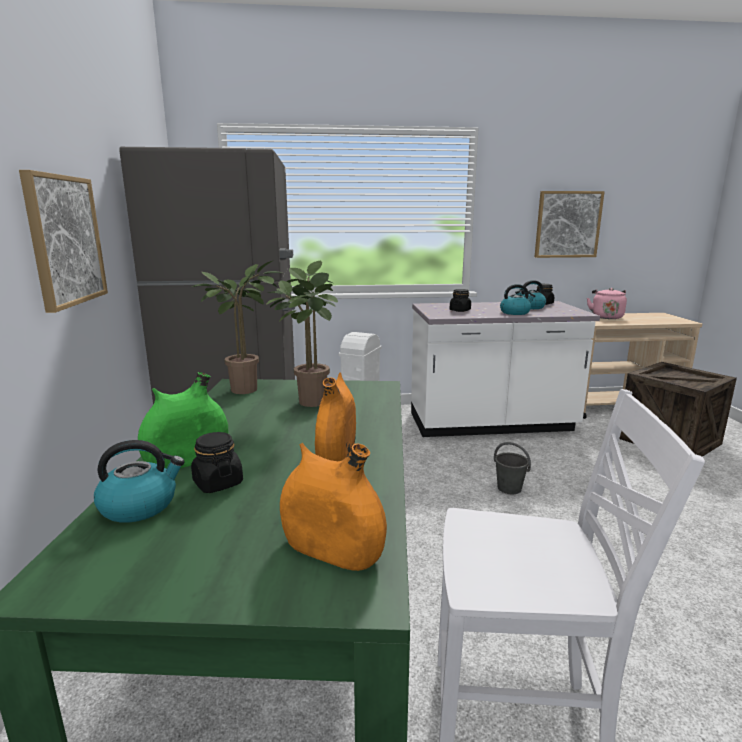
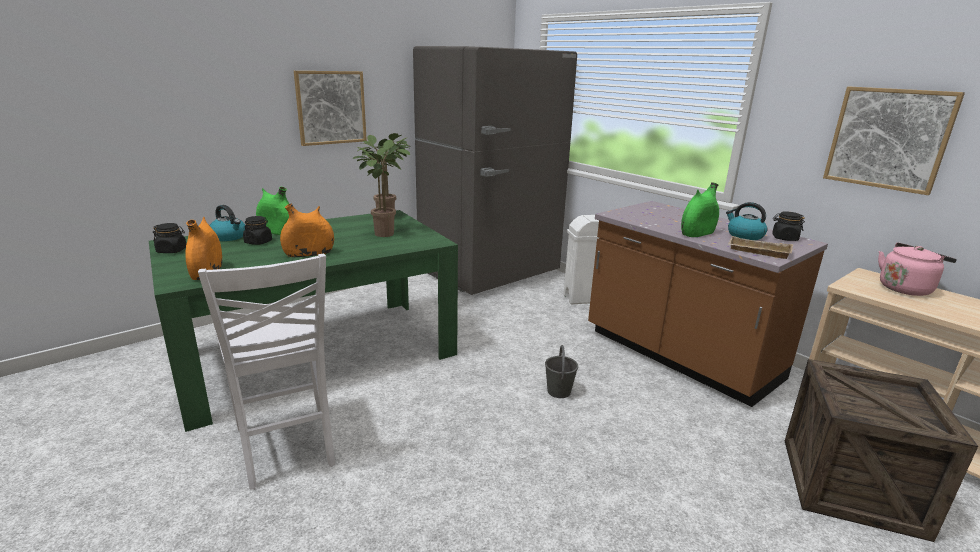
camera: 55 degrees right, 5 degrees up
(460, 310) = (656, 216): black jar -> black jar (172, 250)
(491, 424) = (679, 356): white counter -> brown counter
(515, 312) = (697, 233): kettle -> green vase
(568, 312) = (757, 251): none -> beige tray

